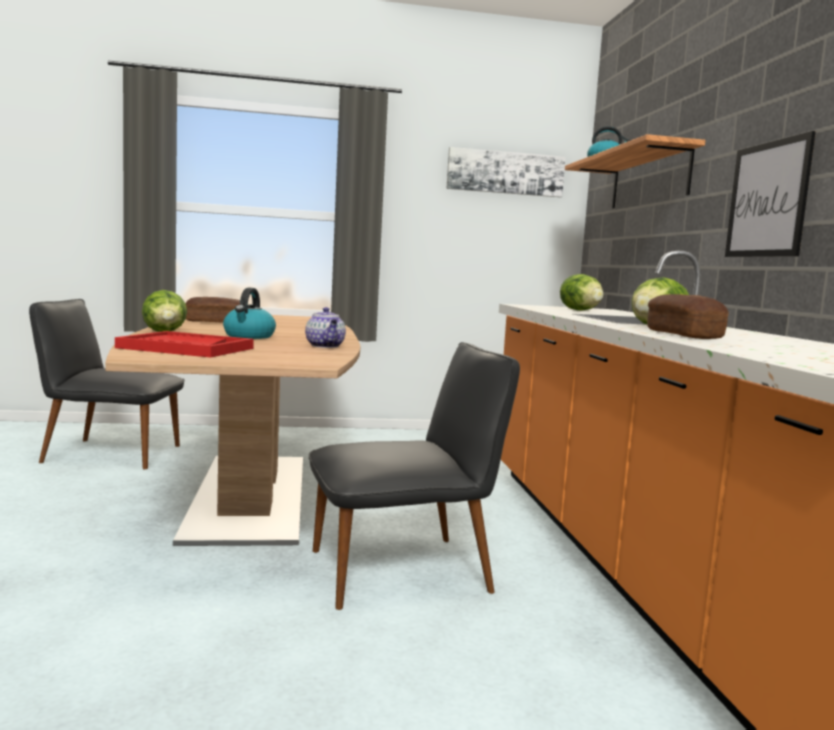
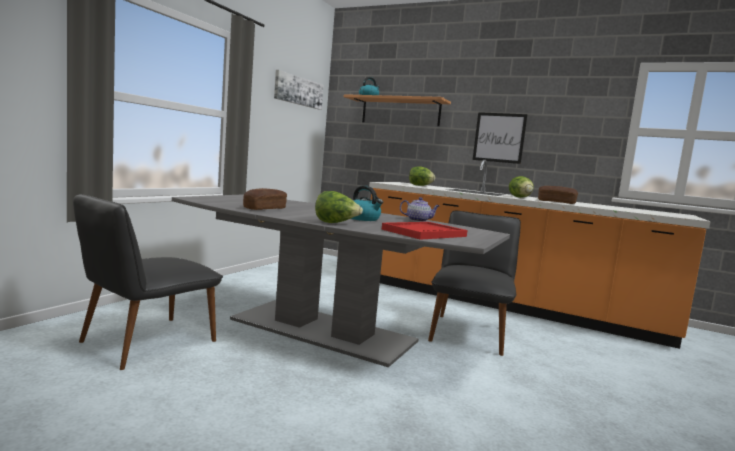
camera: 55 degrees left, 0 degrees up
(249, 495) = (323, 330): brown dining table -> grey dining table

